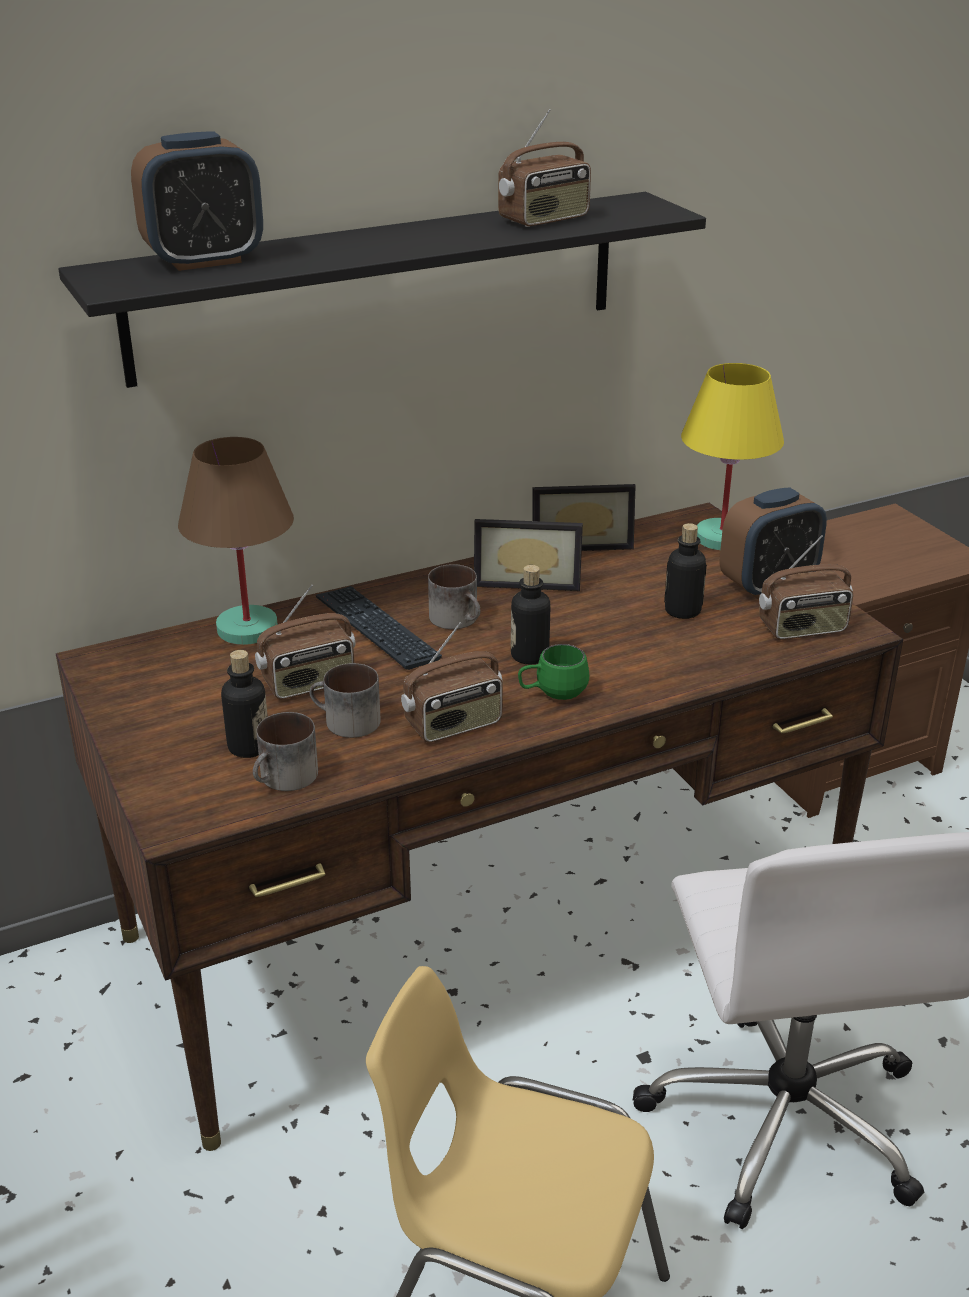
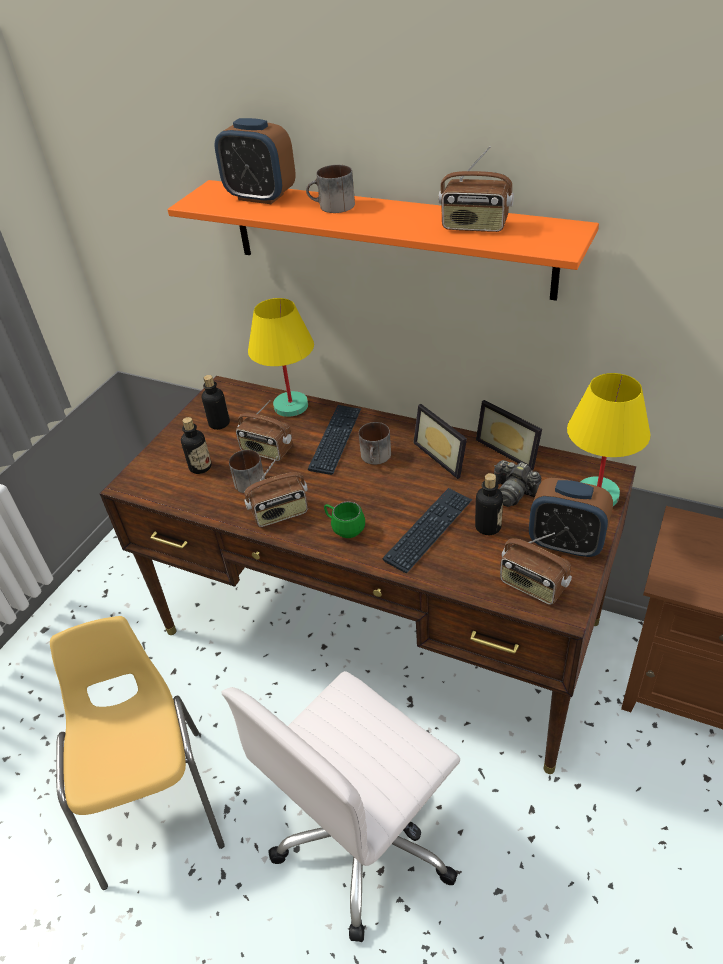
camera: 55 degrees right, 10 degrees up
(246, 629) = (290, 406): brown table lamp -> yellow table lamp
(285, 779) = (187, 492): mug -> mug (332, 207)
(378, 286) = (387, 238): black shelf -> orange shelf
(454, 725) = (280, 514): radio -> radio turned 45 degrees counterclockwise
(529, 655) = (371, 500): bottle -> bottle (219, 423)
(637, 645) = (429, 530): none -> keyboard
(652, 574) = (513, 493): none -> camera

